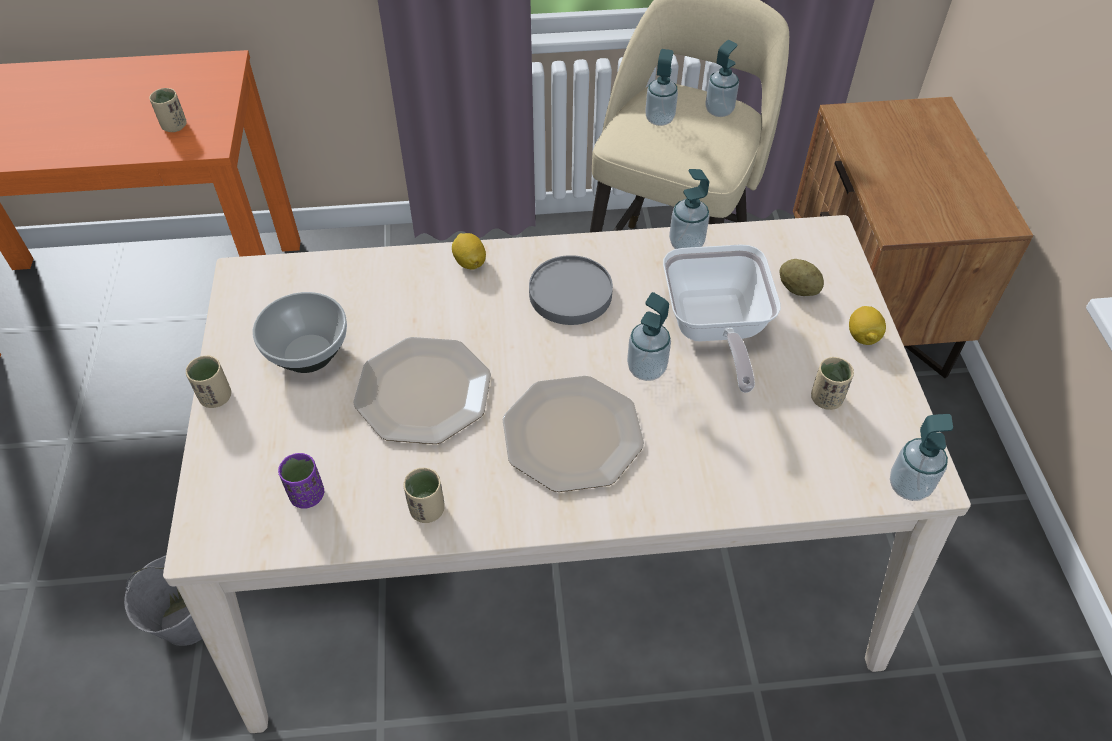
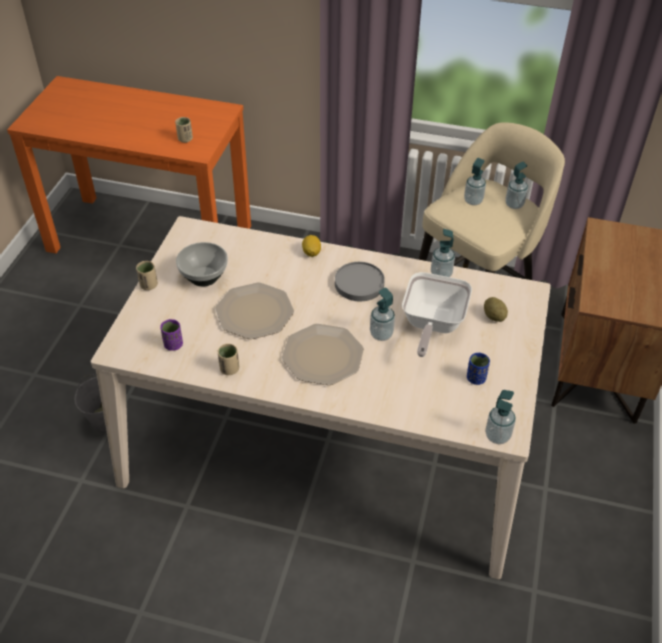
camera: 20 degrees right, 5 degrees down
(826, 398) = (476, 378): beige cup -> blue cup
(862, 336) = (518, 352): lemon -> none

